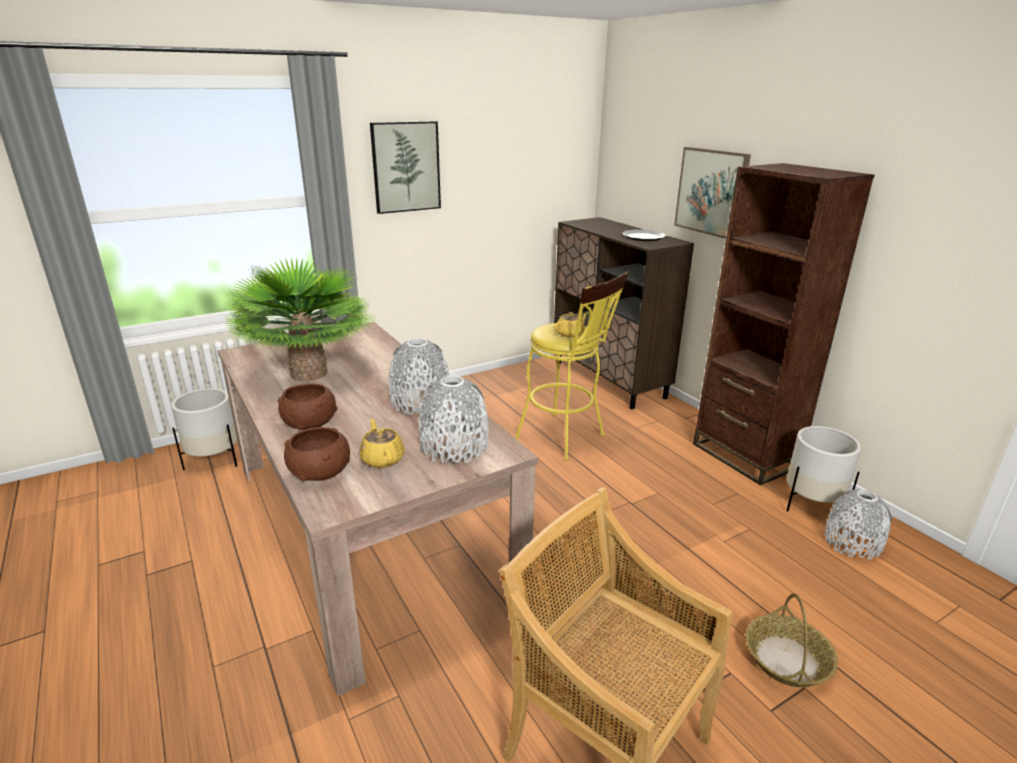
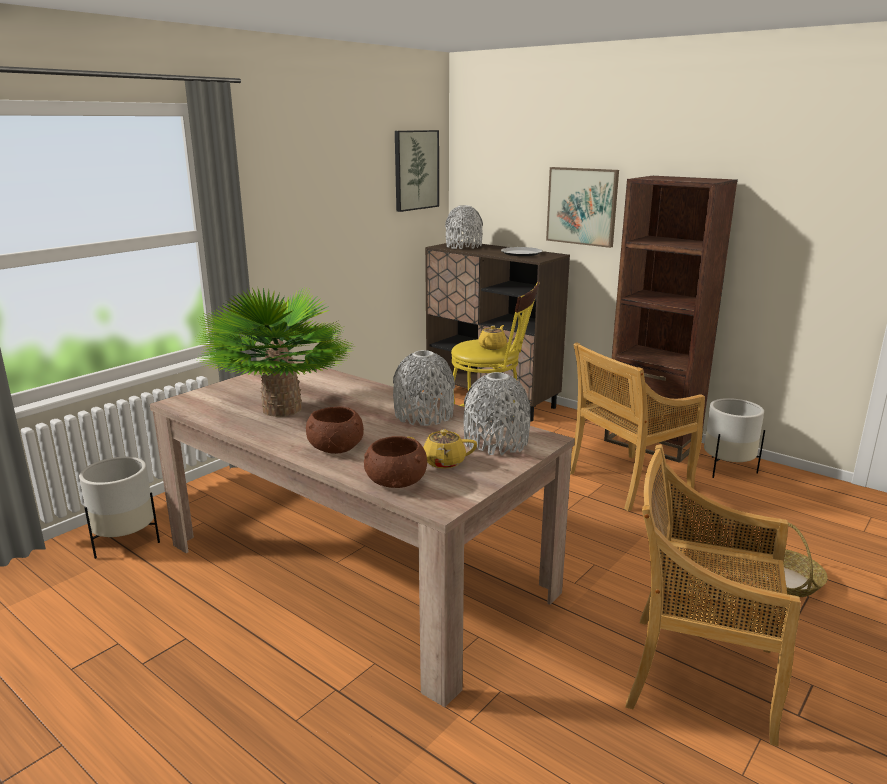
camera: 20 degrees left, 5 degrees down
(382, 459) = (442, 462): yellow teapot -> yellow teapot turned 45 degrees counterclockwise
(406, 167) = (288, 197): picture -> picture (415, 170)
(685, 496) = (627, 482): none -> beige chair
(852, 542) = (774, 490): grey vase -> grey vase (463, 246)

